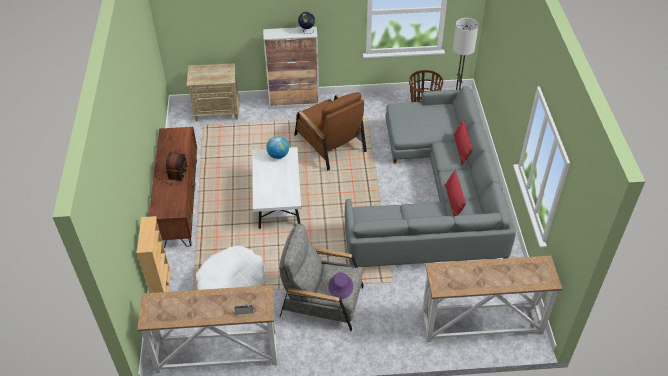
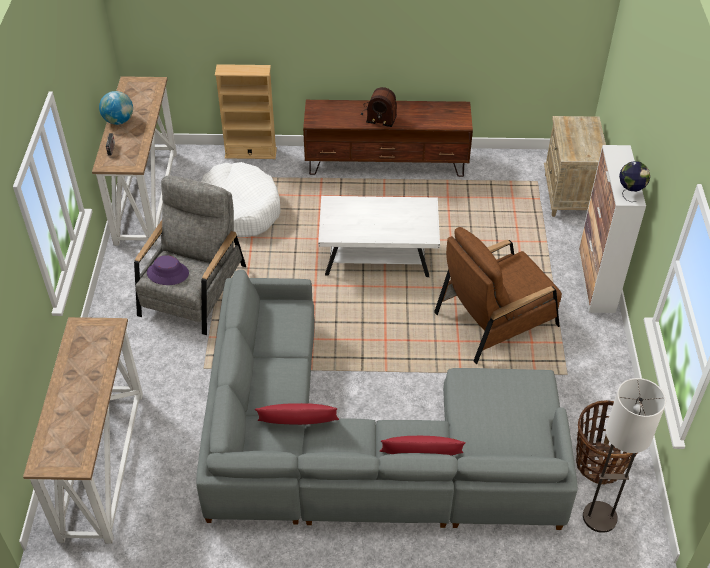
camera: 95 degrees right, 0 degrees up
(278, 155) = (422, 223): globe -> globe (119, 121)

